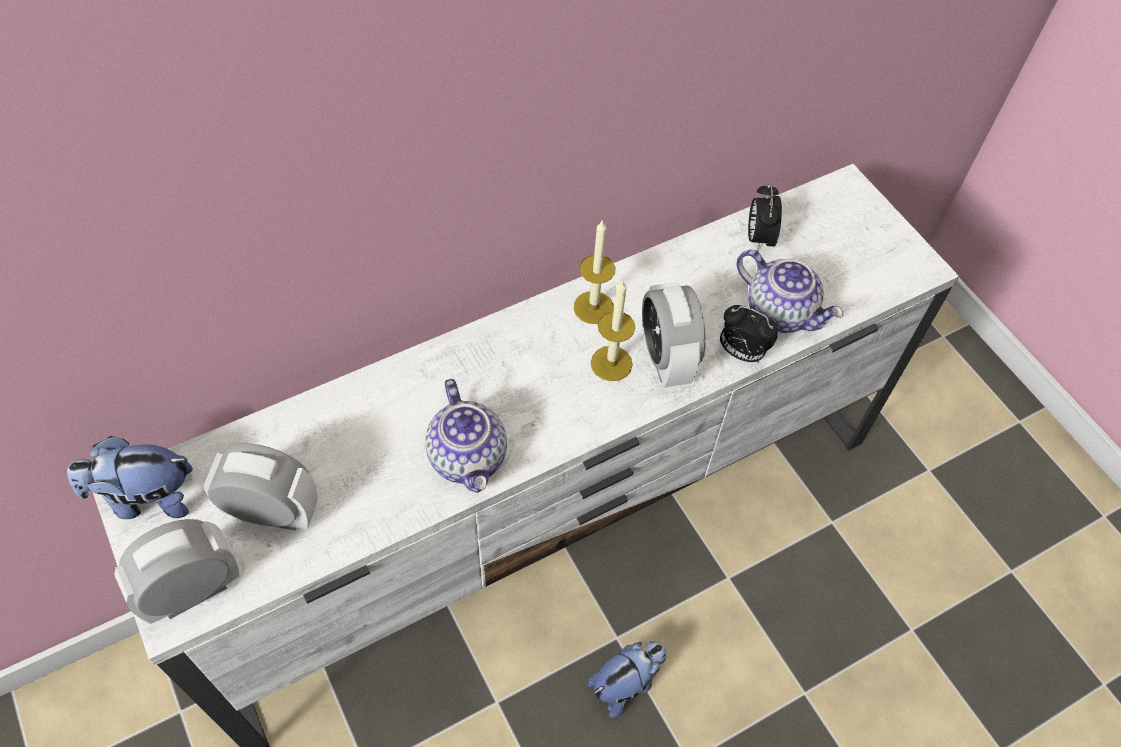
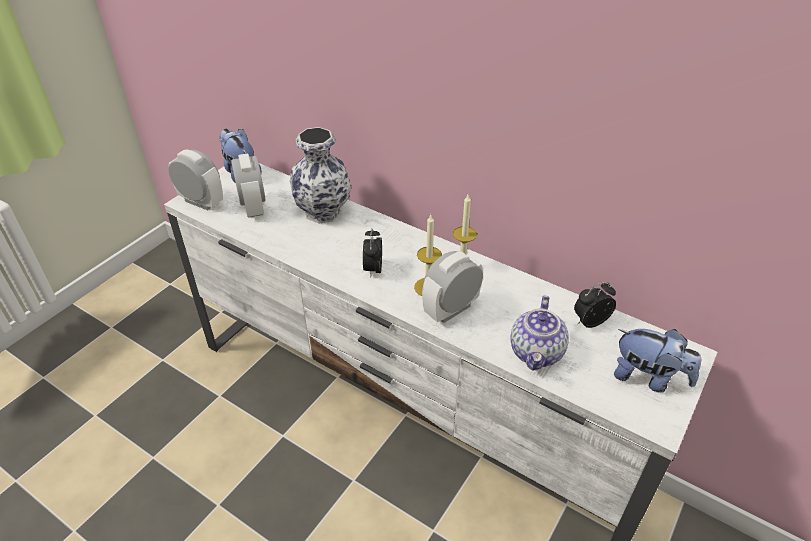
camera: 65 degrees right, 15 degrees down
(357, 419) = (322, 211): none -> vase
(469, 457) = (325, 256): teapot -> none
(626, 683) = (326, 498): plush toy -> plush toy (648, 378)
(741, 352) = (485, 343): alarm clock -> alarm clock (373, 269)

